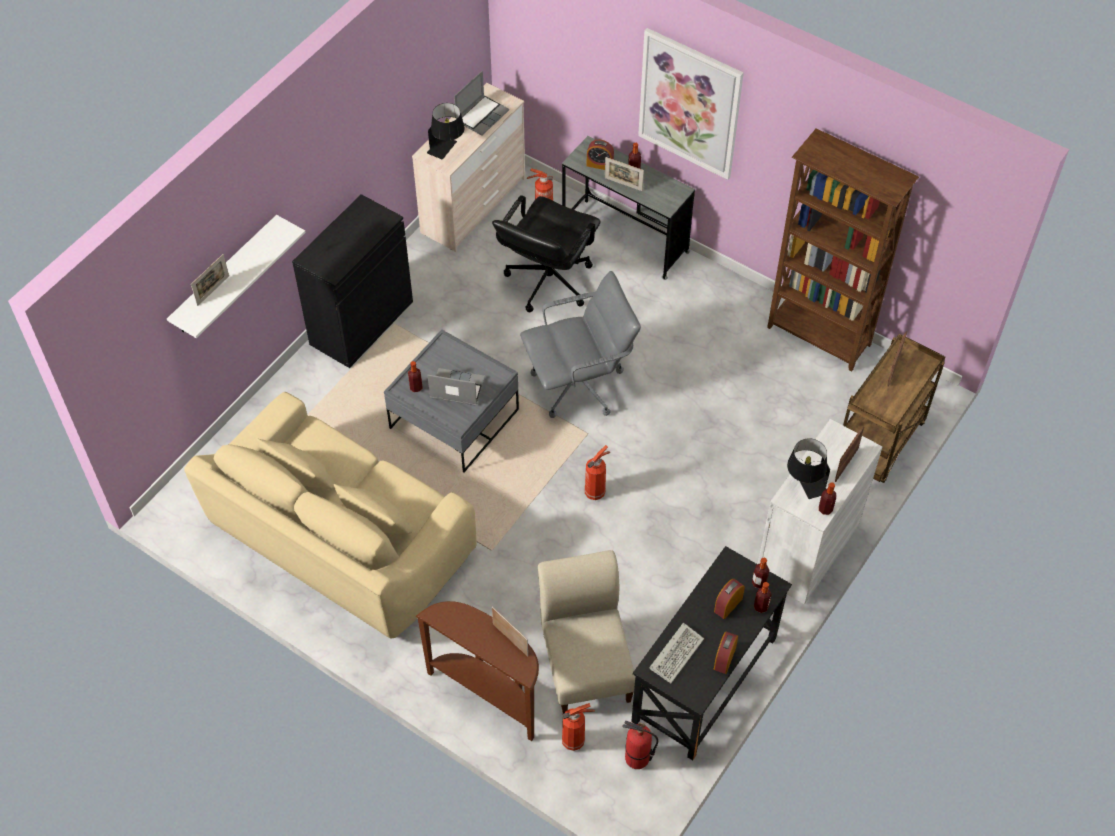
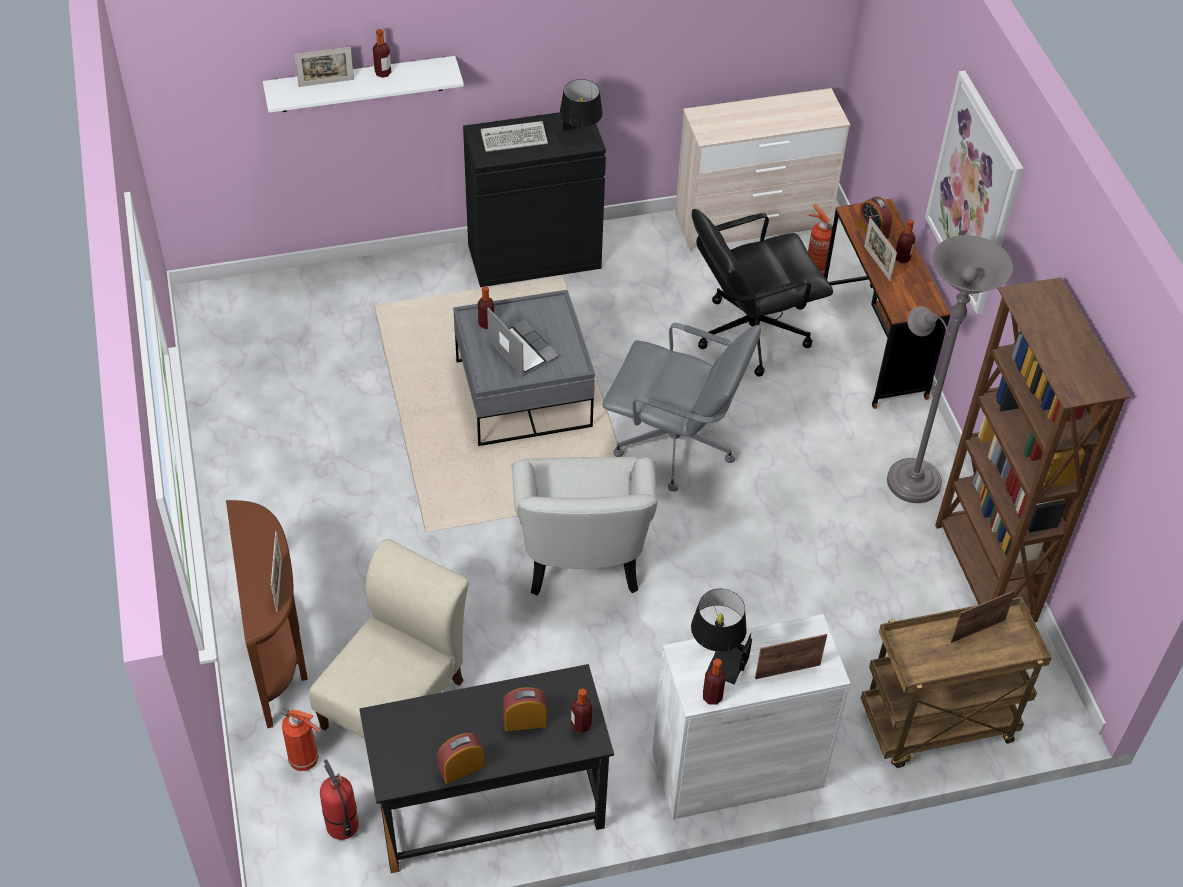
camera: 40 degrees right, 5 degrees down
(342, 542) = (307, 427): beige sofa -> none
(447, 149) = (723, 122): black table lamp -> black table lamp (579, 141)
(482, 115) = (792, 113): laptop -> none
(595, 491) = (582, 552): fire extinguisher -> white armchair
(625, 239) = (873, 345): grey desk -> brown desk
(676, 652) = (422, 724): keyboard -> keyboard (515, 138)
(725, 307) = (910, 476): none -> grey floor lamp
(761, 607) = (556, 749): bottle -> bottle (383, 73)

